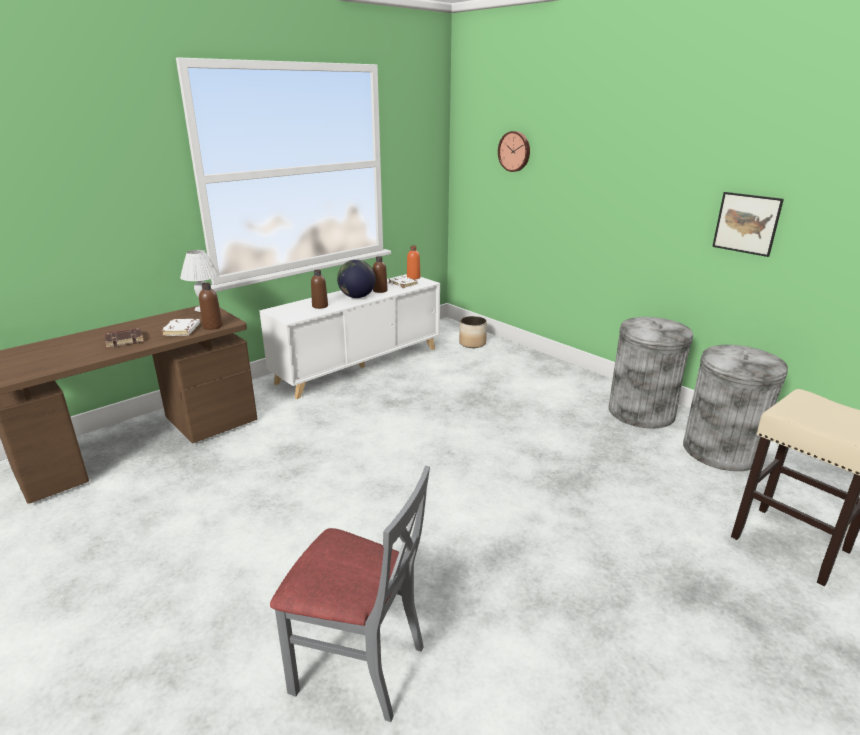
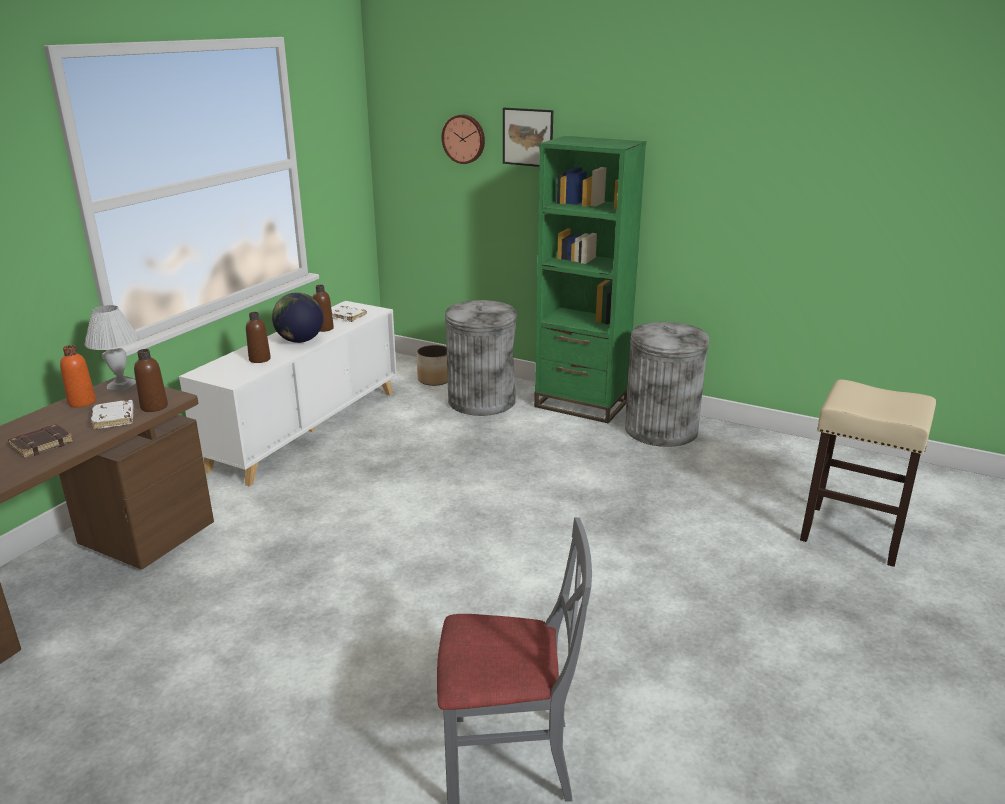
camera: 20 degrees left, 0 degrees up
(413, 277) = (354, 306): orange bottle -> orange bottle (82, 402)
(580, 380) = (581, 404): none -> green bookcase
(721, 451) = (755, 456): grey trash can -> grey trash can (482, 401)
(746, 223) = (747, 212): picture -> picture (528, 137)

